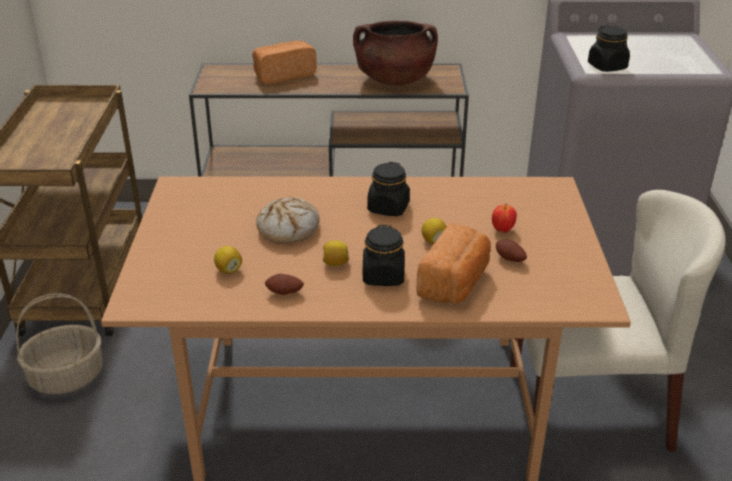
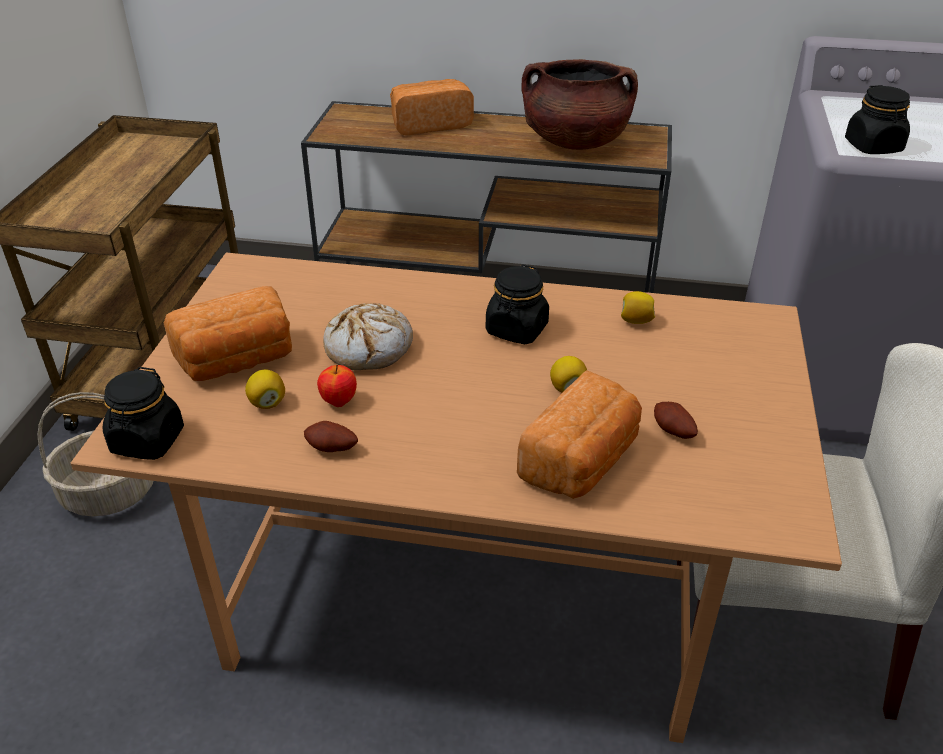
camera: 10 degrees right, 5 degrees up
(197, 246) = (238, 360): none -> bread
(335, 263) = (417, 409): lemon -> lemon (635, 320)
(383, 276) = (480, 438): black jar -> black jar (147, 441)
(502, 230) = (673, 382): apple -> apple (339, 402)

